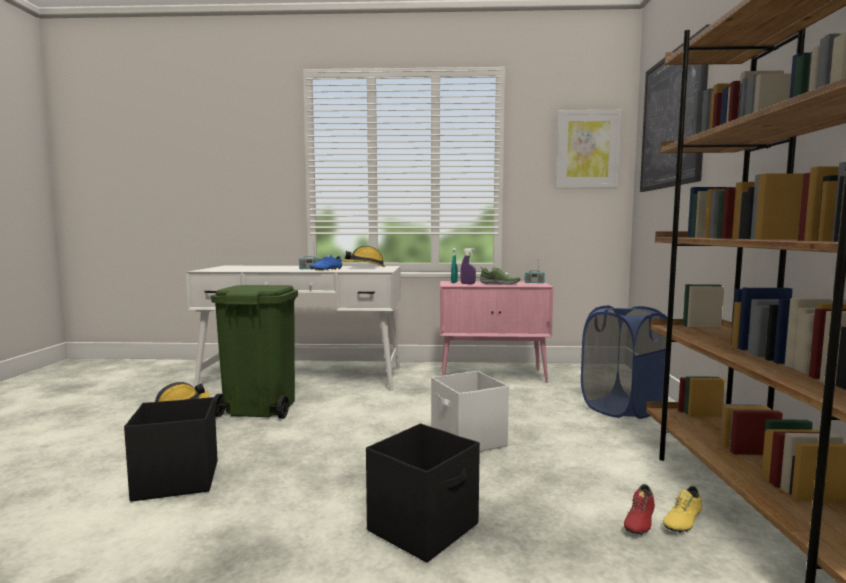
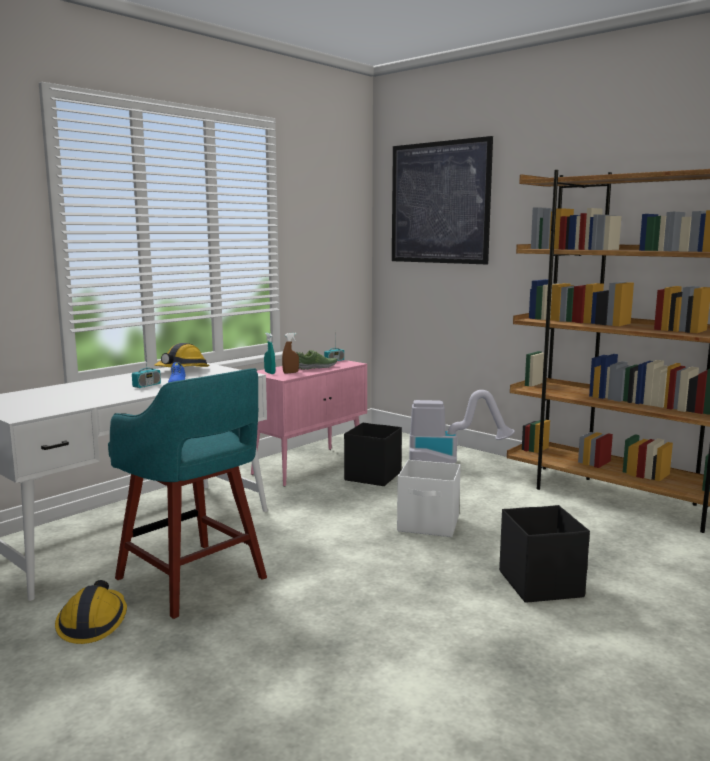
camera: 50 degrees left, 5 degrees up
(175, 480) = (325, 662): black storage box -> black storage box (372, 476)
(259, 408) = (193, 580): green trash can -> turquoise stool
(468, 284) = (290, 372): purple spray bottle -> brown spray bottle
(587, 149) = (341, 215): picture -> none
(622, 408) = (450, 462): blue laundry basket -> vacuum cleaner
(639, 521) = (599, 526): red shoe -> none
(682, 521) = (609, 517): yellow shoe -> none

